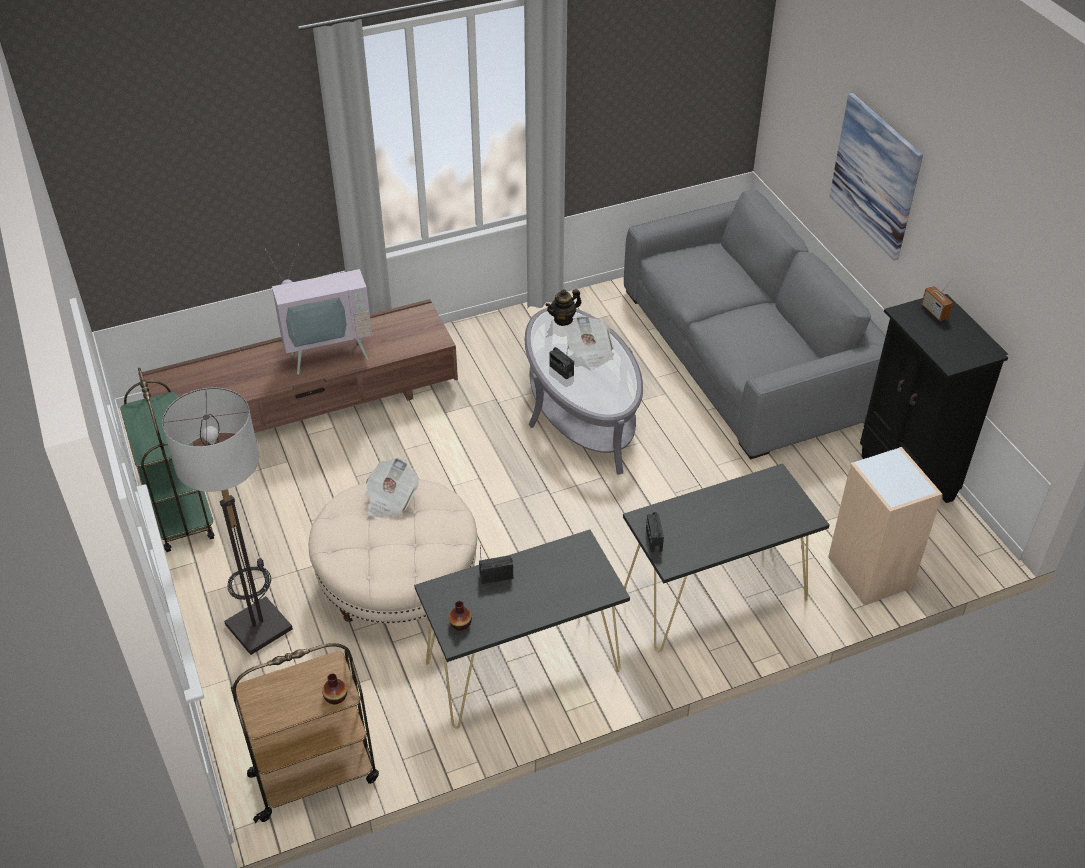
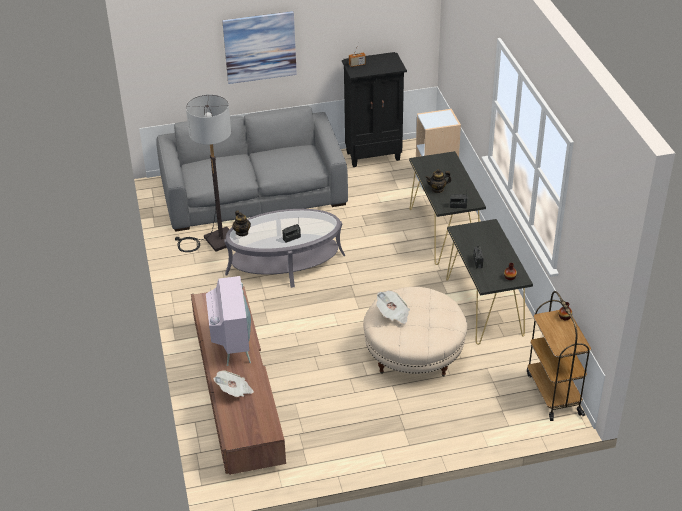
camera: 80 degrees left, 5 degrees down
(180, 514) = (334, 460): green cart -> none
(256, 614) = (431, 419): floor lamp -> floor lamp (211, 242)
(590, 352) = (278, 225): newspaper -> newspaper (234, 391)
(697, 508) = (437, 189): none -> teapot

